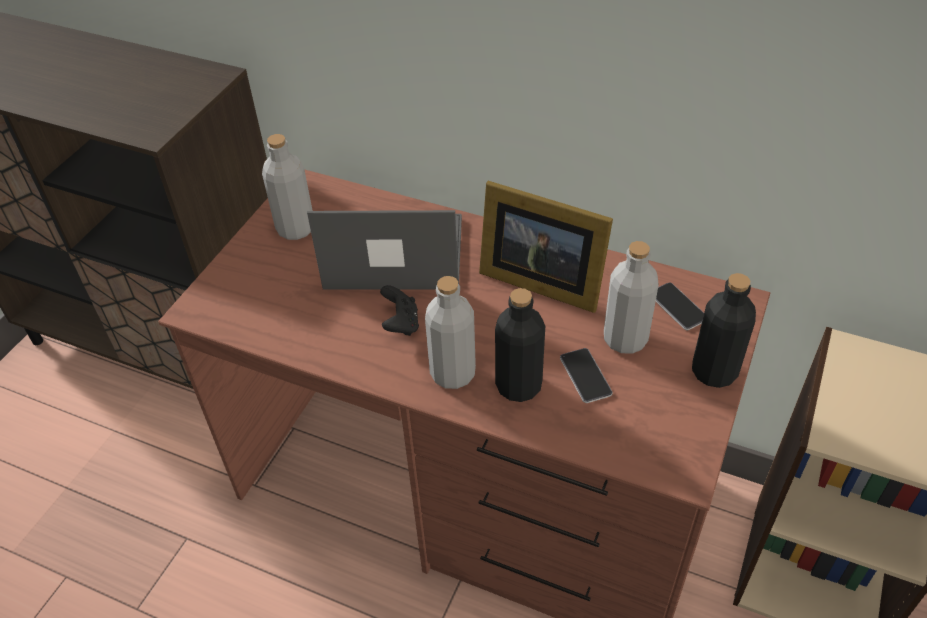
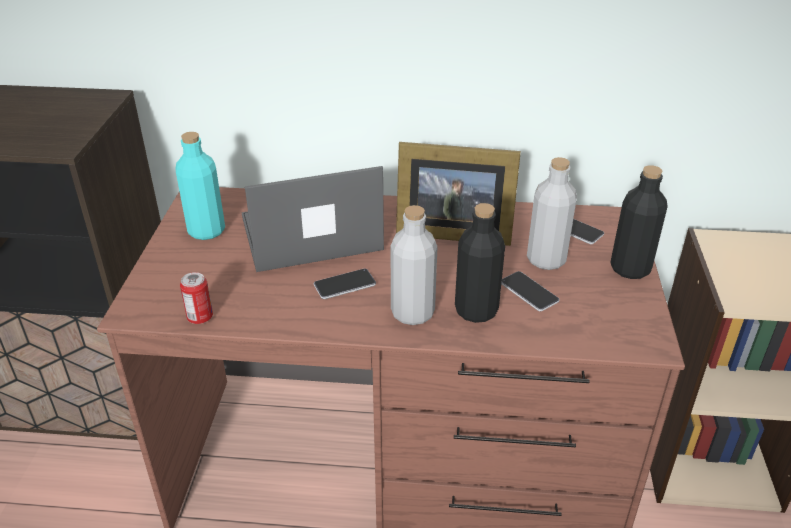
camera: 20 degrees left, 10 degrees down
(251, 331) = (200, 317): none -> can
(295, 229) = (206, 231): grey bottle -> turquoise bottle
(401, 324) = (345, 285): black game controller -> phone

